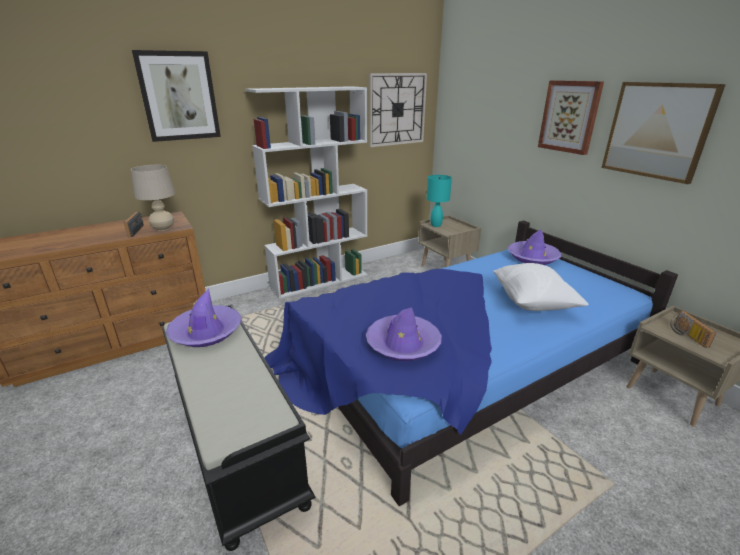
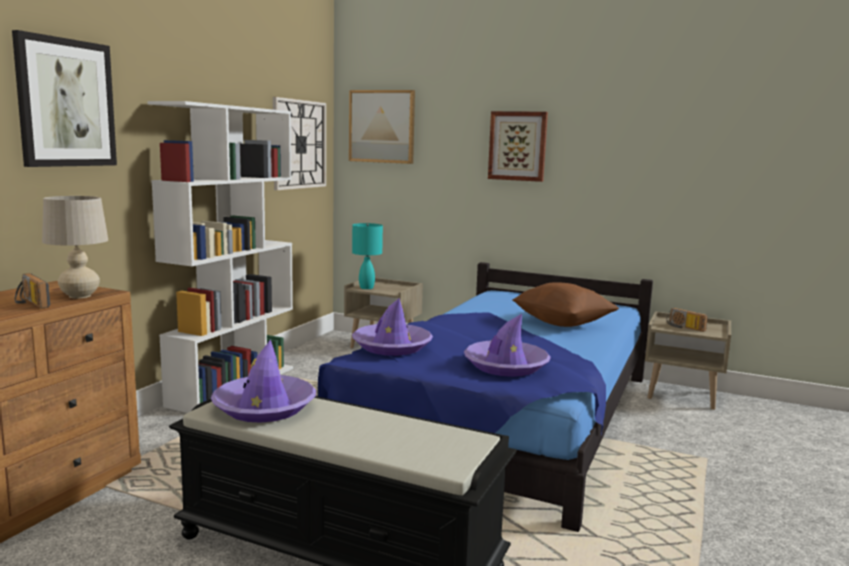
camera: 35 degrees left, 15 degrees down
(532, 257) = (513, 295): purple hat -> purple hat (392, 346)
(532, 303) = (562, 324): white pillow -> brown pillow
(657, 130) = (606, 153): picture -> picture (382, 126)

